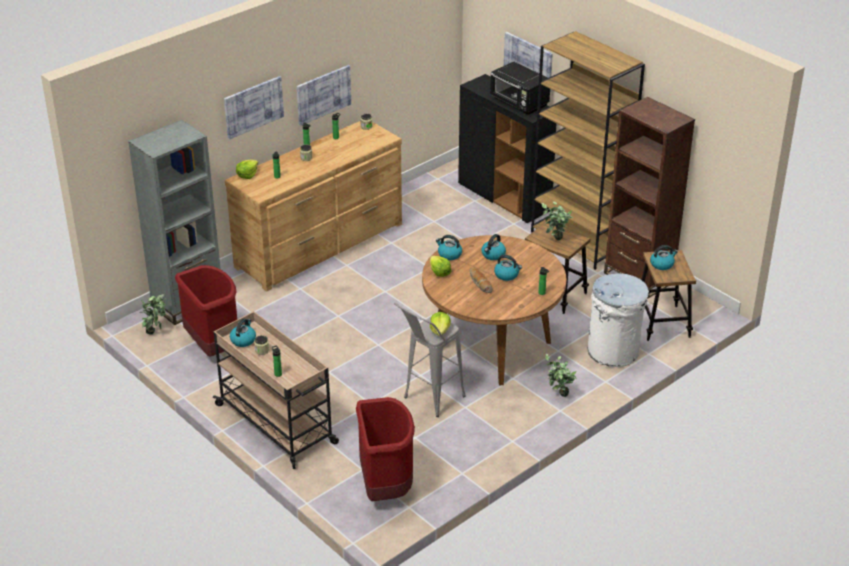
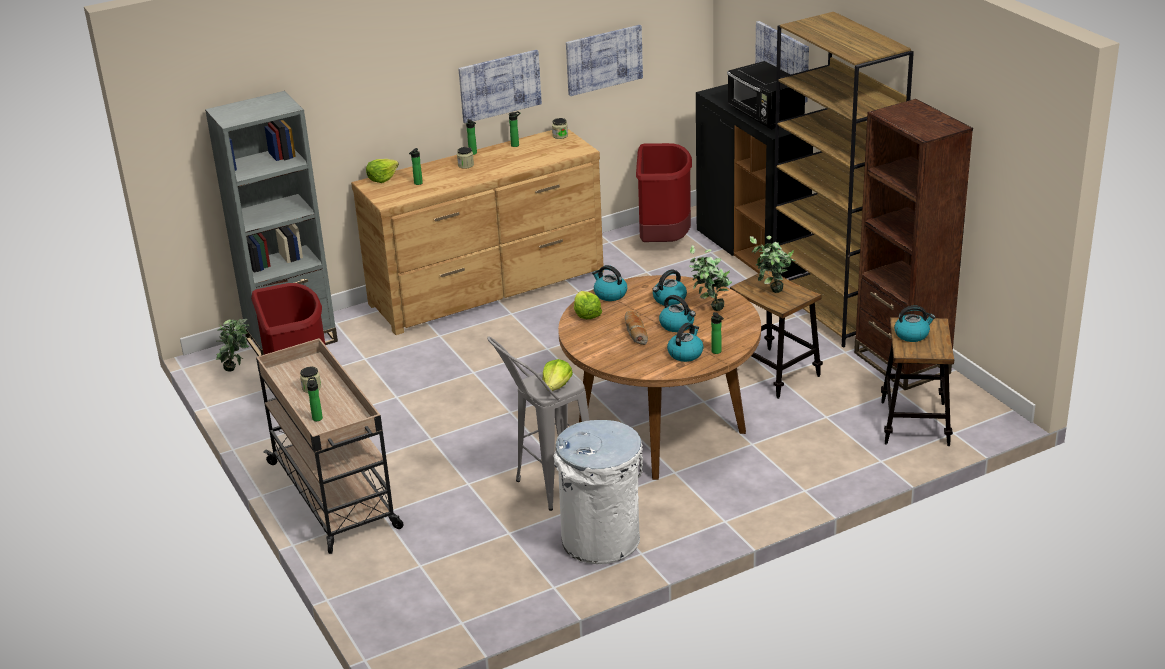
camera: 15 degrees right, 5 degrees down
(243, 340) = (294, 373): kettle -> kettle (685, 353)
(253, 106) = (393, 88): picture -> picture (603, 59)
(385, 486) = (441, 591): red trash can -> red trash can (663, 239)
(558, 396) = (730, 502): potted plant -> potted plant (709, 310)
(613, 351) = (831, 453): white trash can -> white trash can (601, 540)

